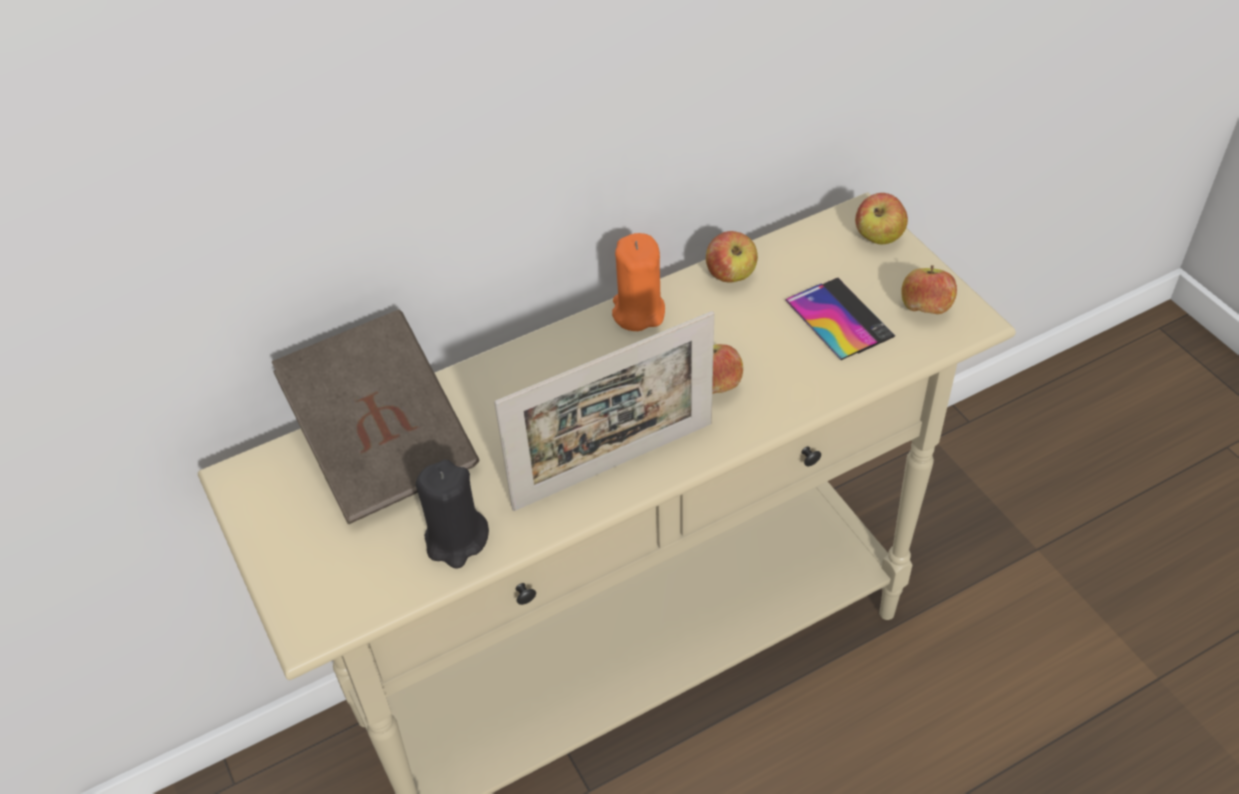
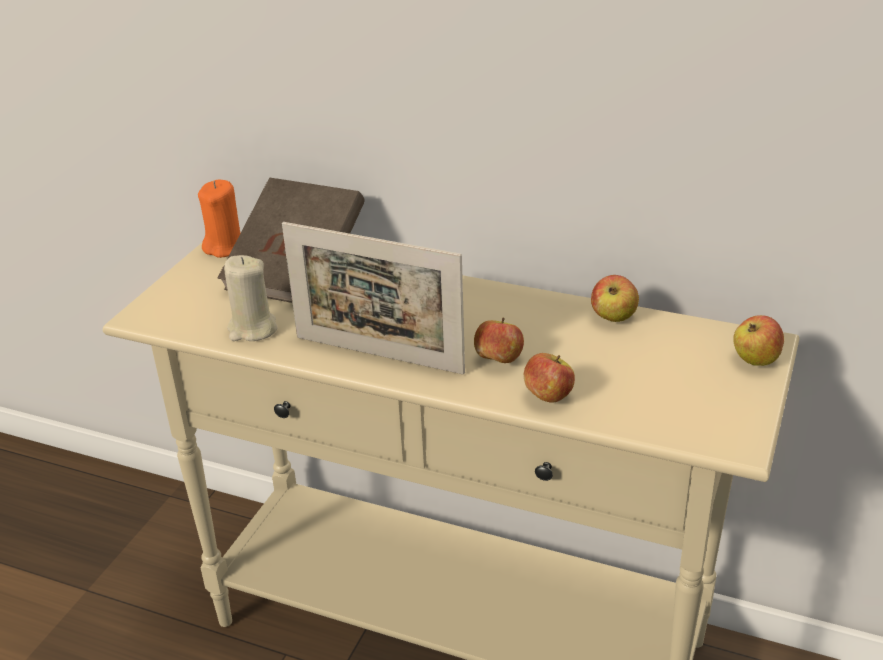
camera: 50 degrees right, 15 degrees down
(456, 540) = (252, 329): black candle -> beige candle
(638, 312) = (524, 299): orange candle -> orange candle (225, 247)
(839, 319) = (642, 381): phone -> none
(925, 309) = (715, 416): apple -> apple (548, 397)

